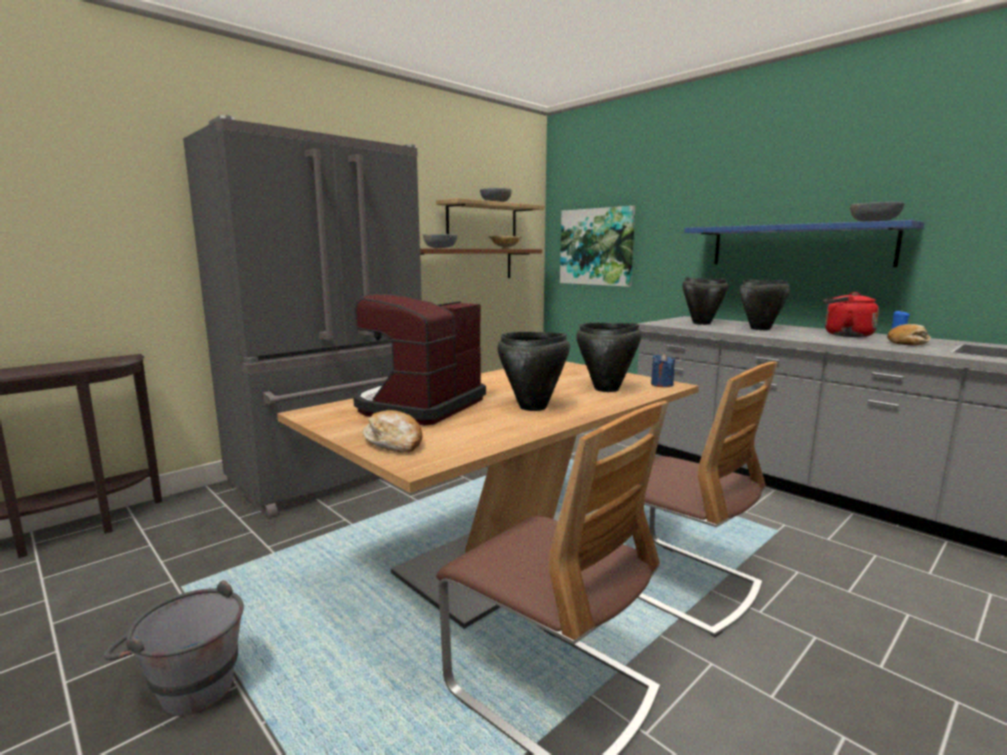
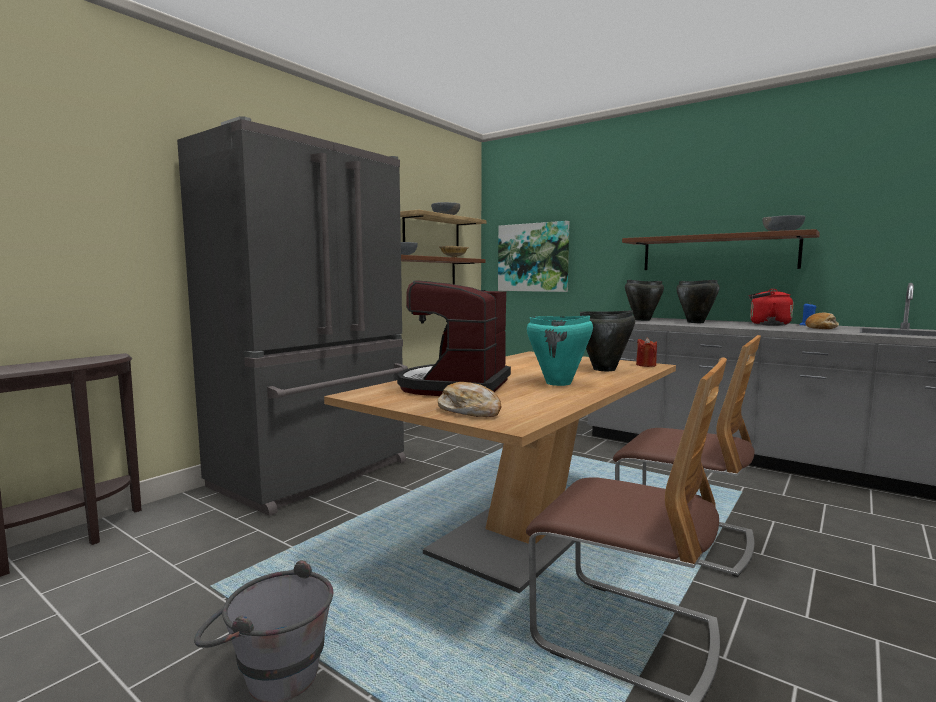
camera: 10 degrees left, 5 degrees down
(533, 407) = (559, 383): black cooking pot -> turquoise cooking pot
(662, 384) = (646, 365): blue candle -> red candle
(798, 245) = (717, 253): blue shelf -> brown shelf

